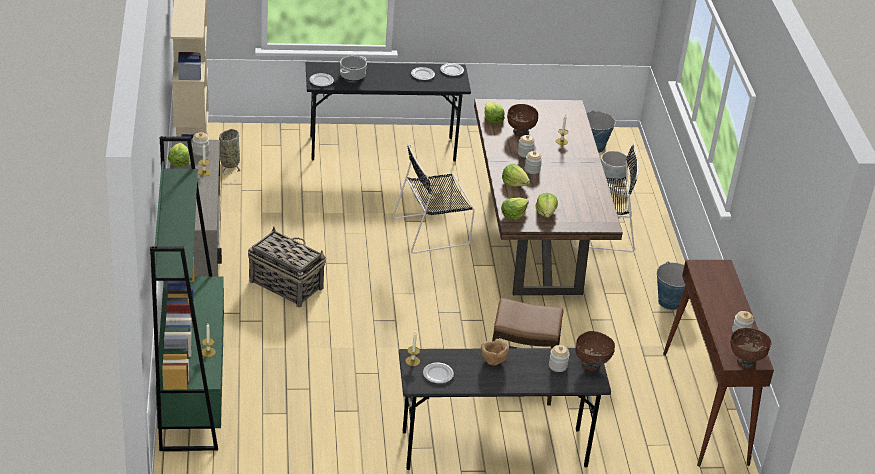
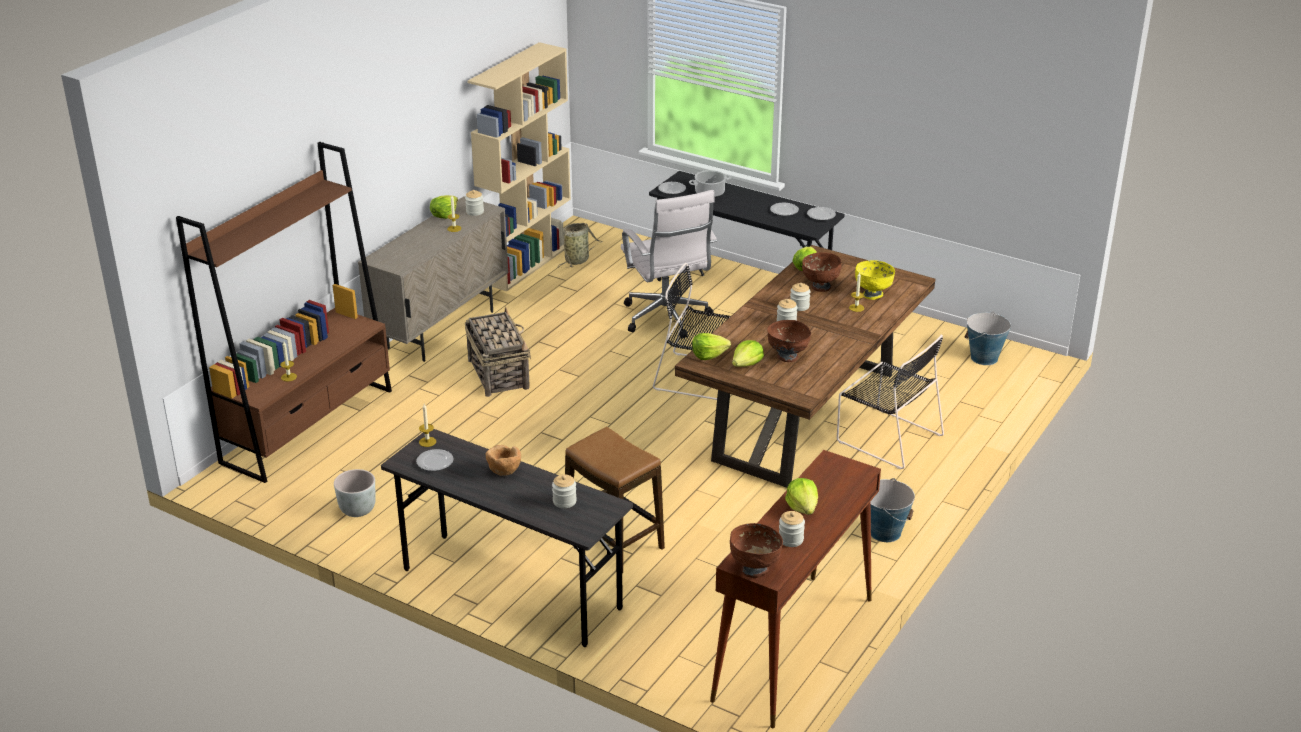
camera: 40 degrees right, 5 degrees down
(192, 388) = (308, 426): green bookcase -> brown bookcase
(356, 191) = (667, 319): none -> white office chair
(514, 183) = (750, 328): lettuce -> lettuce (803, 507)
(560, 127) = (873, 295): none -> yellow bowl
(591, 365) = (601, 514): brown bowl -> brown bowl (787, 357)
(611, 179) = (965, 394): grey planter -> grey planter (357, 510)

